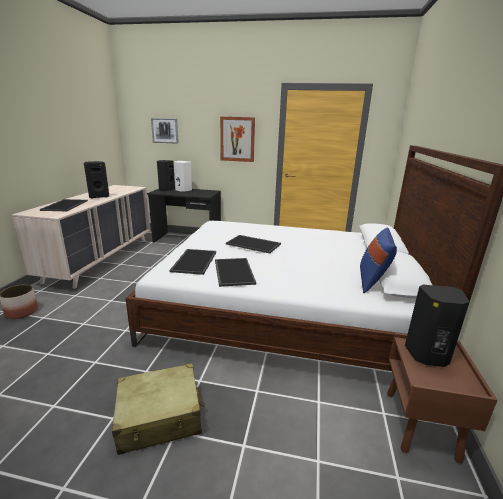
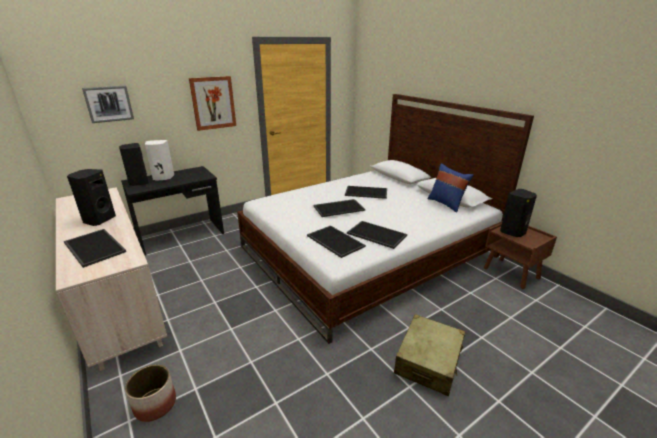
camera: 45 degrees left, 5 degrees up
(307, 243) = (365, 192): none -> tray

